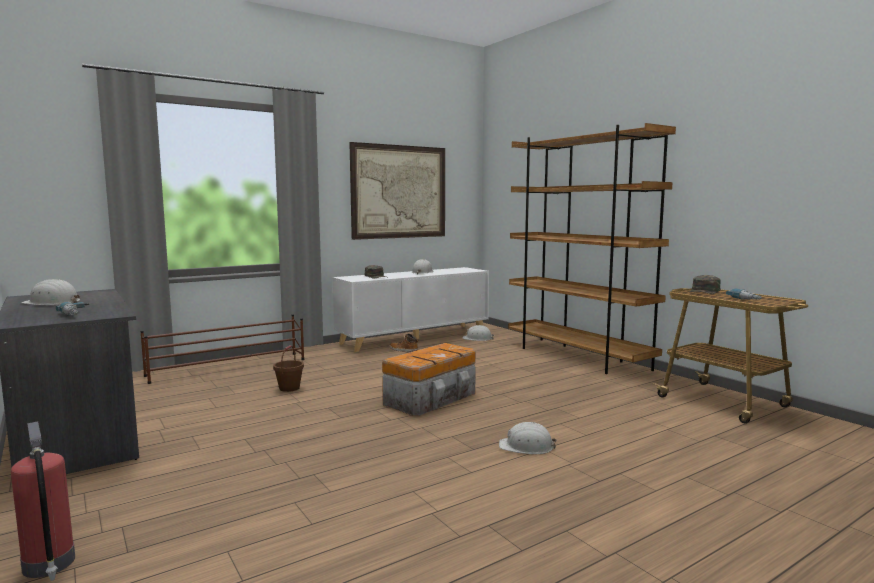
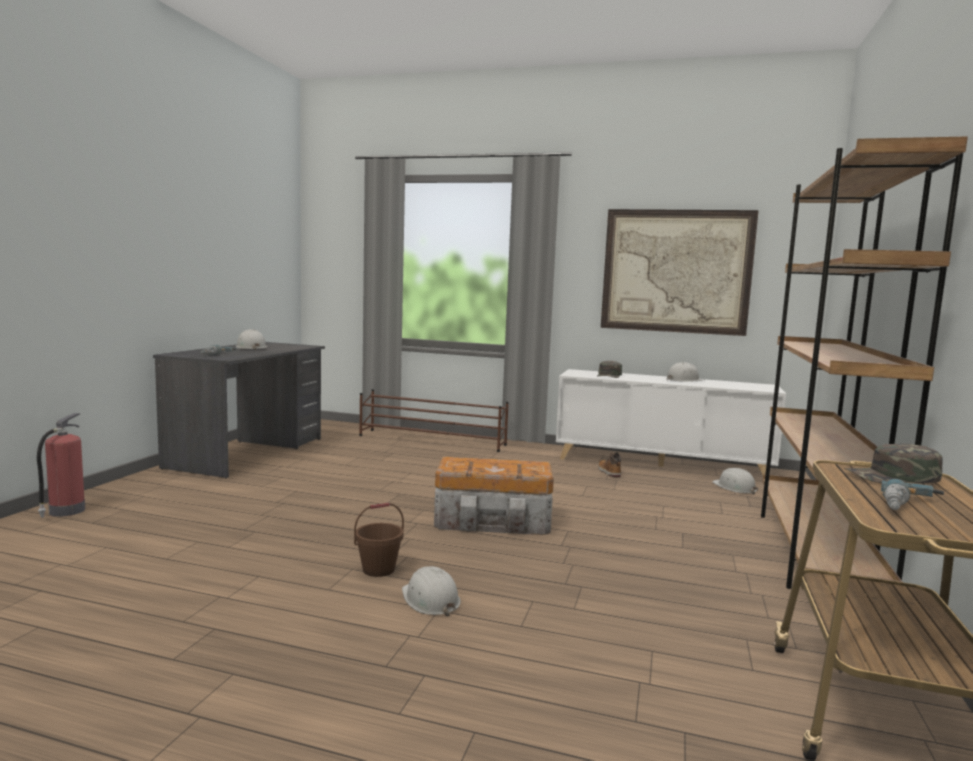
camera: 50 degrees right, 0 degrees up
(289, 388) = (421, 469): brown bucket -> brown bucket (378, 569)

